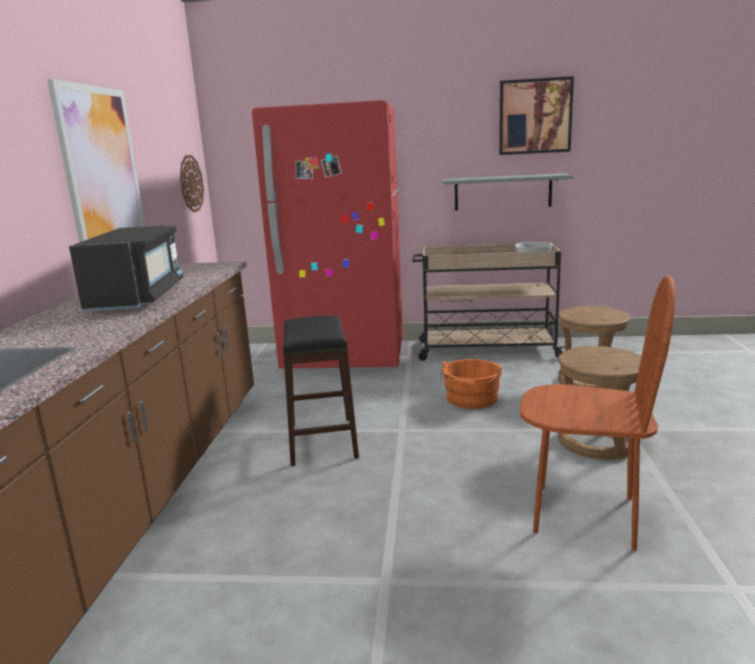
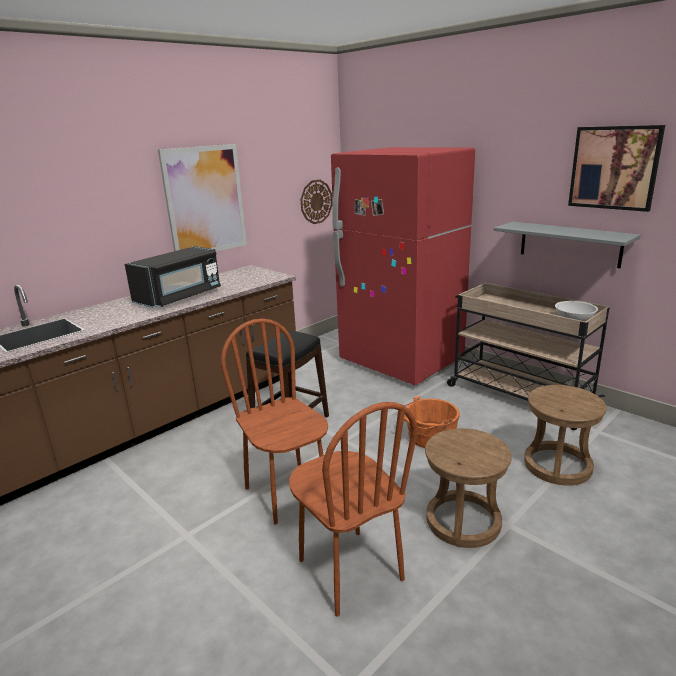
camera: 40 degrees right, 5 degrees up
(425, 492) = (287, 493): none -> brown chair

